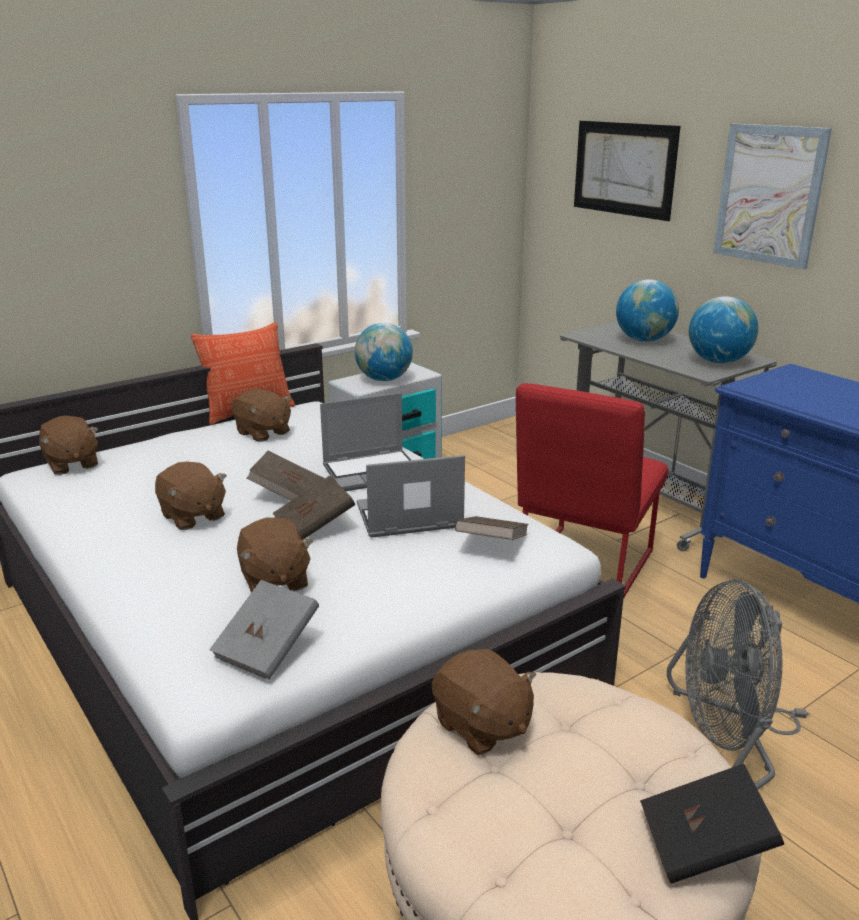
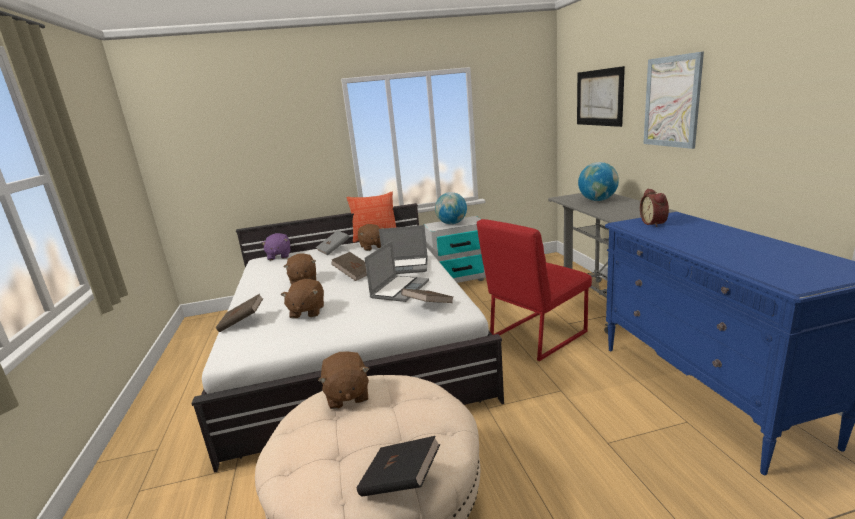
camera: 25 degrees right, 5 degrees down
(71, 464) = (279, 256): brown plush toy -> purple plush toy
(267, 648) = (273, 340): grey book -> grey book (334, 250)
(314, 526) = (350, 289): brown book -> brown book (242, 323)
(408, 517) = (399, 289): laptop -> laptop turned 105 degrees clockwise
(718, 362) = (633, 211): globe -> none
(730, 741) = (555, 448): grey fan -> none
(786, 386) = (654, 223): none -> alarm clock

